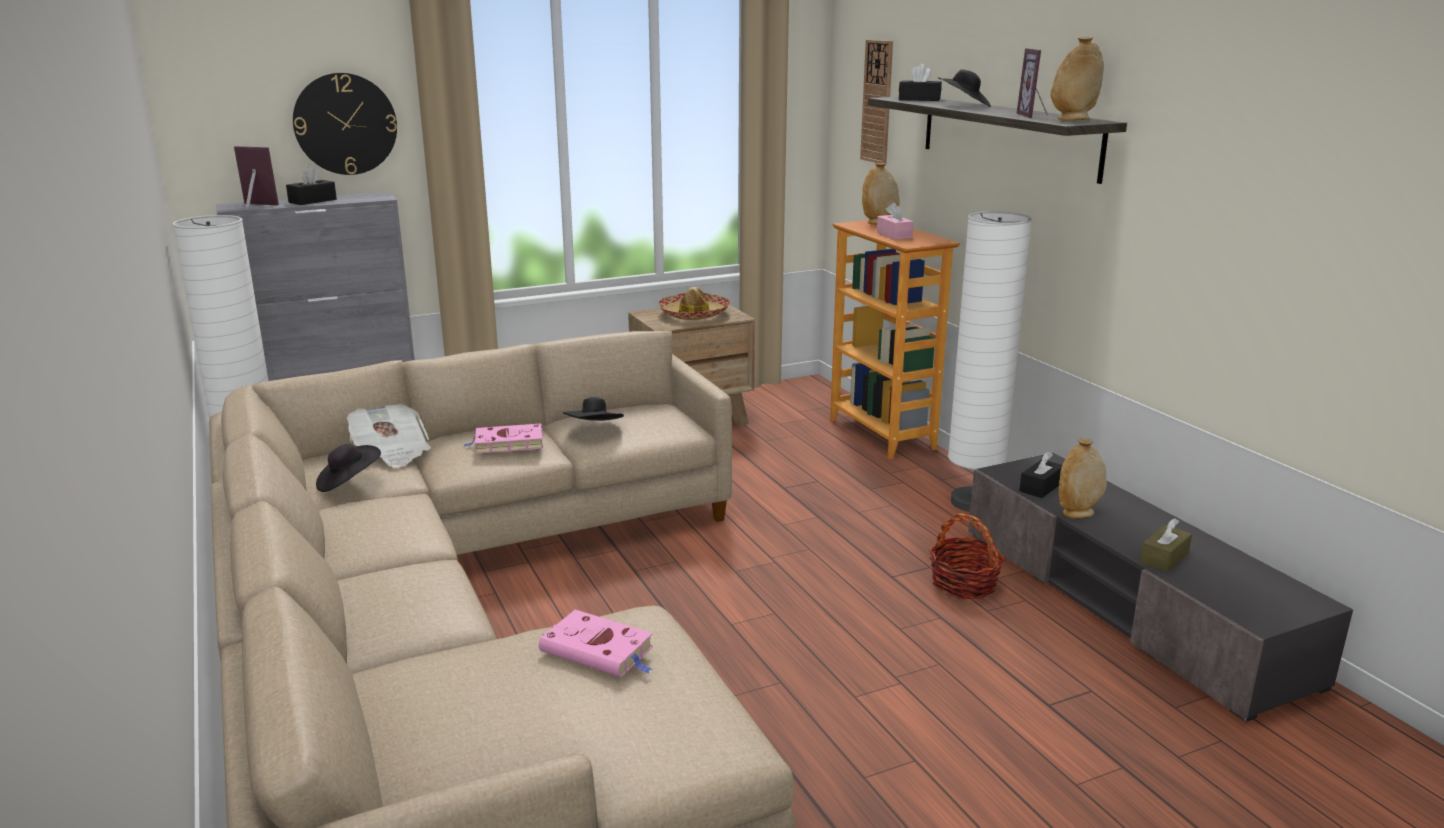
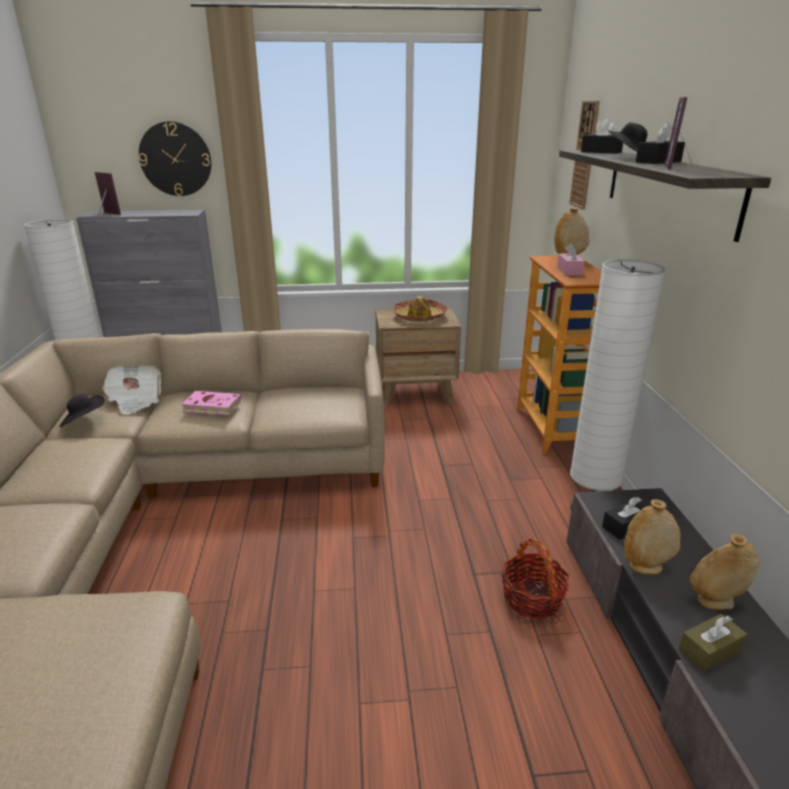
camera: 20 degrees right, 5 degrees up
(312, 201) = (145, 213): black tissue box -> black tissue box (658, 162)
(594, 430) = (281, 404): black hat -> none
(600, 650) = (70, 641): pink book -> none
(1073, 119) = (712, 172): beige vase -> beige vase (715, 601)

